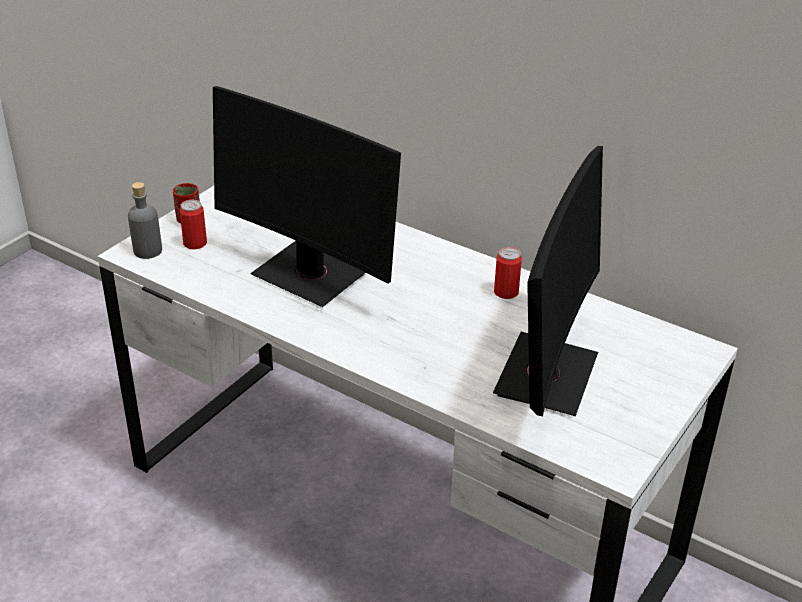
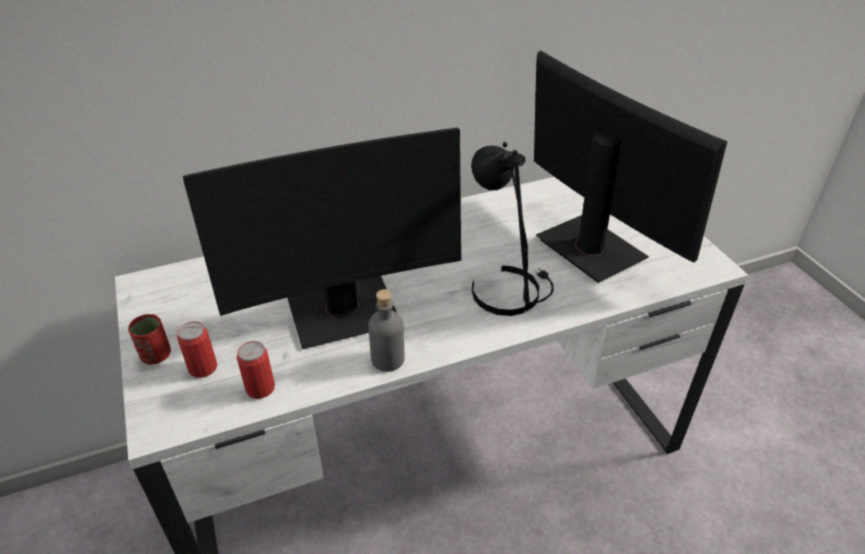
camera: 55 degrees left, 5 degrees up
(147, 251) = (172, 411): grey bottle -> grey bottle (388, 359)
(427, 347) = (508, 290): none -> black table lamp
(506, 292) = (474, 220): can -> can (260, 388)

